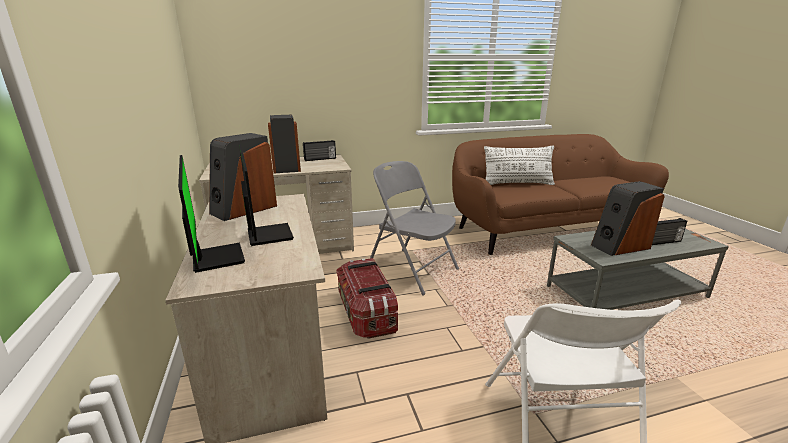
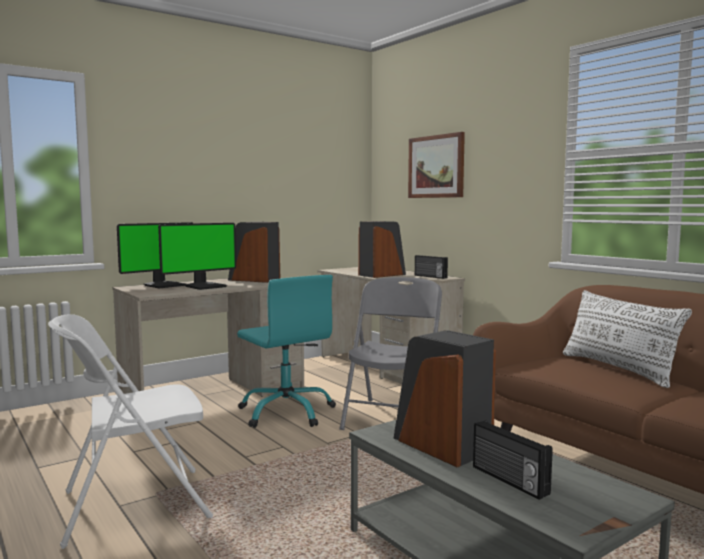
camera: 70 degrees right, 15 degrees down
(294, 57) = (436, 166): none -> picture
(366, 313) = (287, 412): storage box -> turquoise office chair

